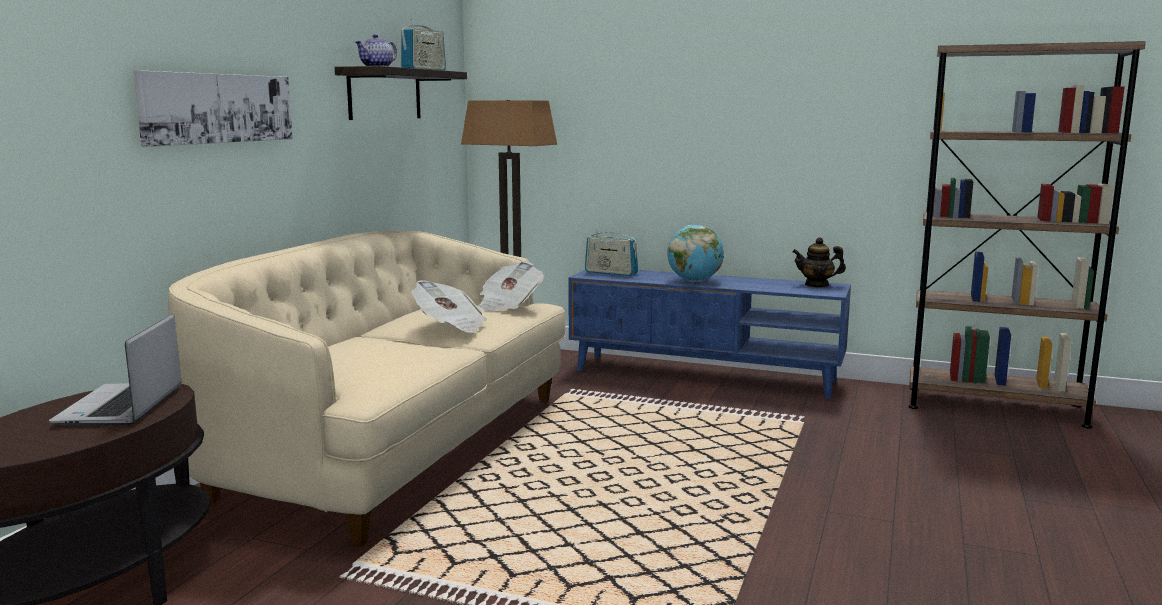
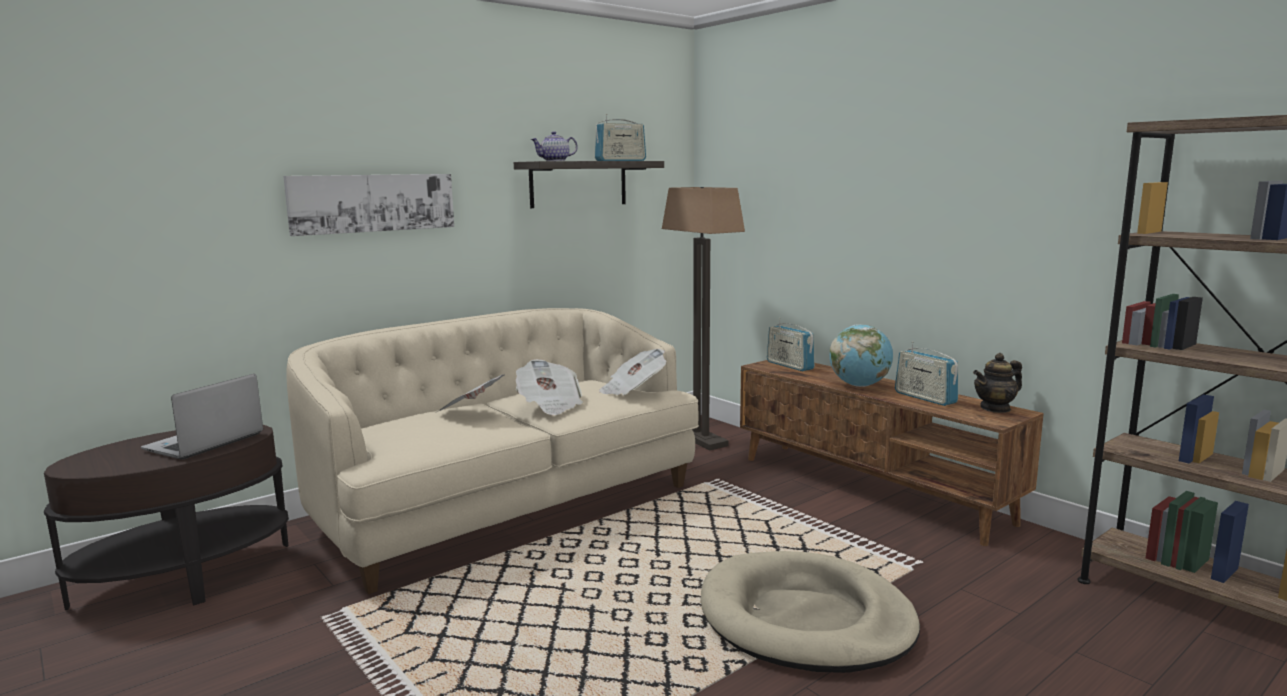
camera: 30 degrees right, 0 degrees up
(380, 341) = (471, 412): none -> newspaper
(705, 375) = (871, 489): blue tv stand -> brown tv stand
(757, 284) = (925, 398): none -> radio
(772, 470) = (805, 619): none -> beige dog bed
(817, 285) = (995, 408): teapot -> teapot turned 60 degrees counterclockwise

